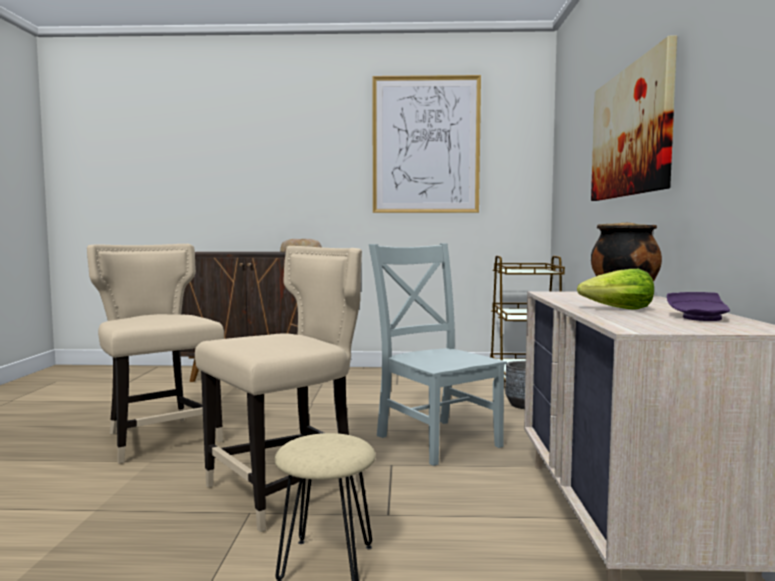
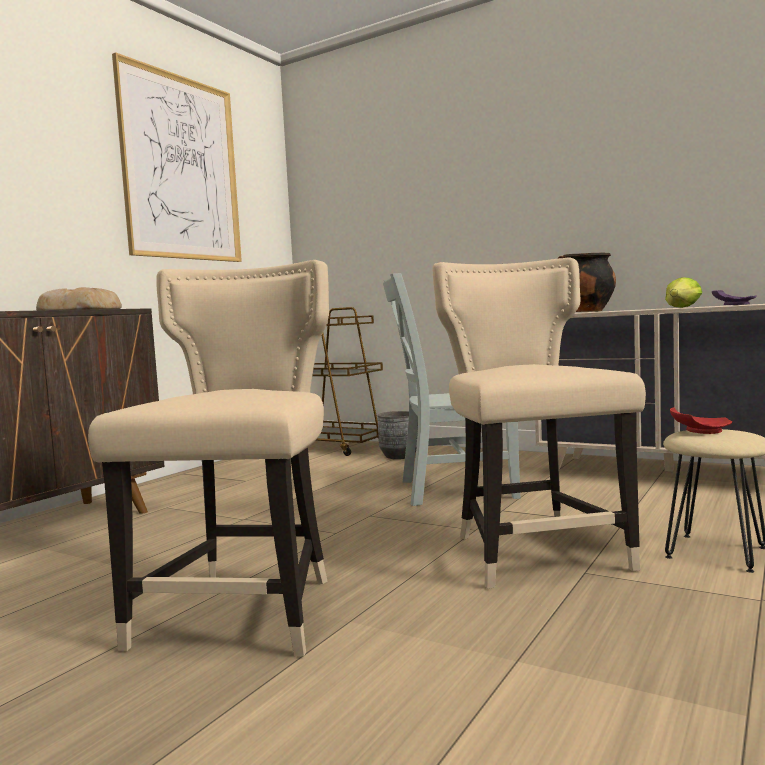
camera: 60 degrees left, 0 degrees up
(160, 438) = (244, 612): beige chair -> beige chair turned 105 degrees clockwise
(336, 438) = (699, 431): none -> red plate
(630, 132) = (506, 182): picture -> none

